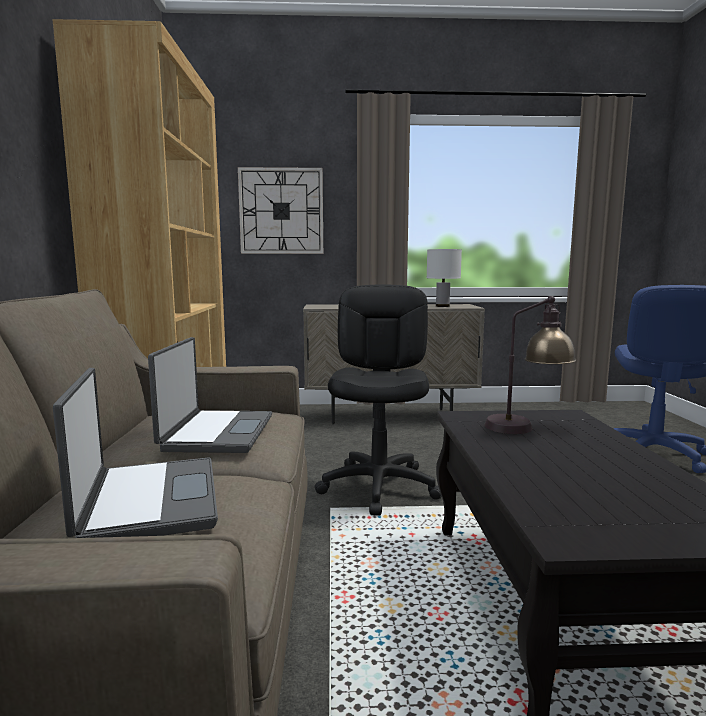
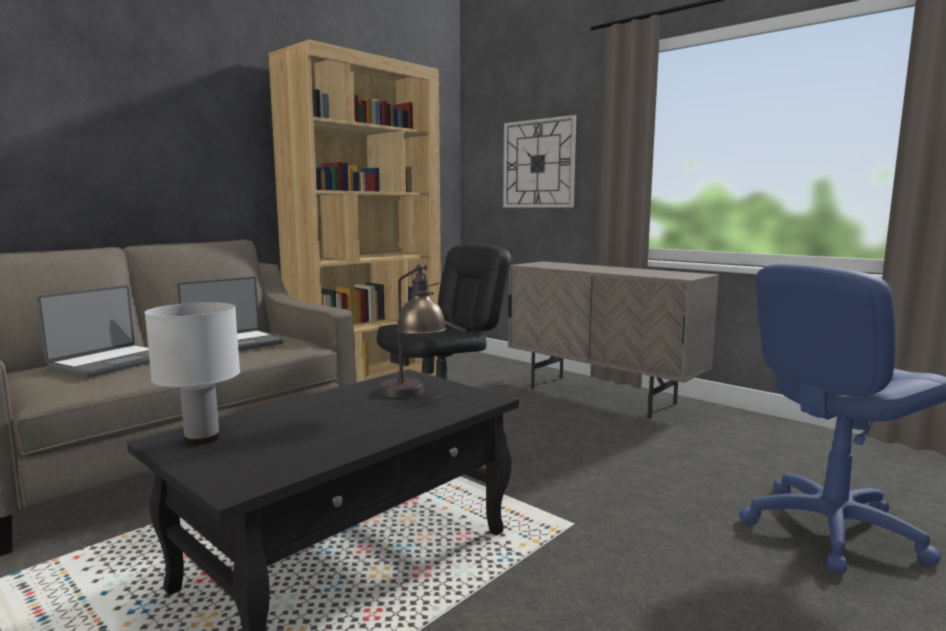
camera: 45 degrees right, 0 degrees up
(443, 306) = (656, 274): white table lamp -> white table lamp (201, 439)

